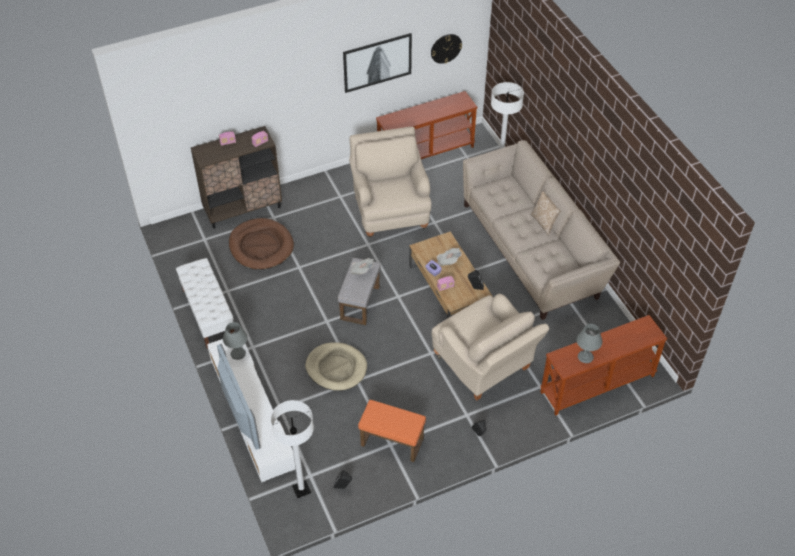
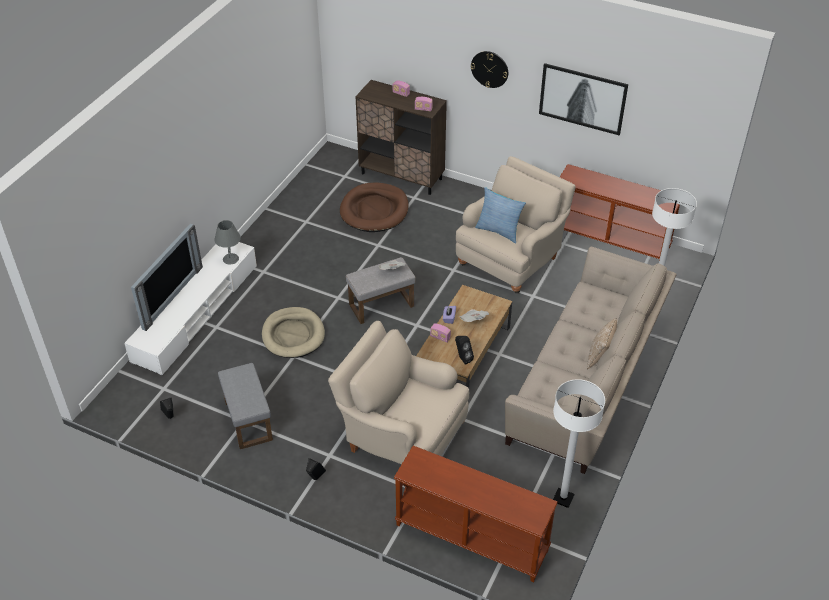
camera: 50 degrees right, 5 degrees down
(208, 314) = (271, 226): white bench -> none
(301, 489) = (144, 392): white floor lamp -> white floor lamp (563, 498)
(391, 193) = (499, 231): none -> pillow
(391, 442) = (247, 420): orange ottoman -> grey ottoman
(446, 48) = (669, 128): wall clock -> wall clock (489, 69)
(485, 366) = (401, 434): beige armchair -> beige armchair turned 105 degrees clockwise
(585, 356) = (441, 478): grey table lamp -> none

